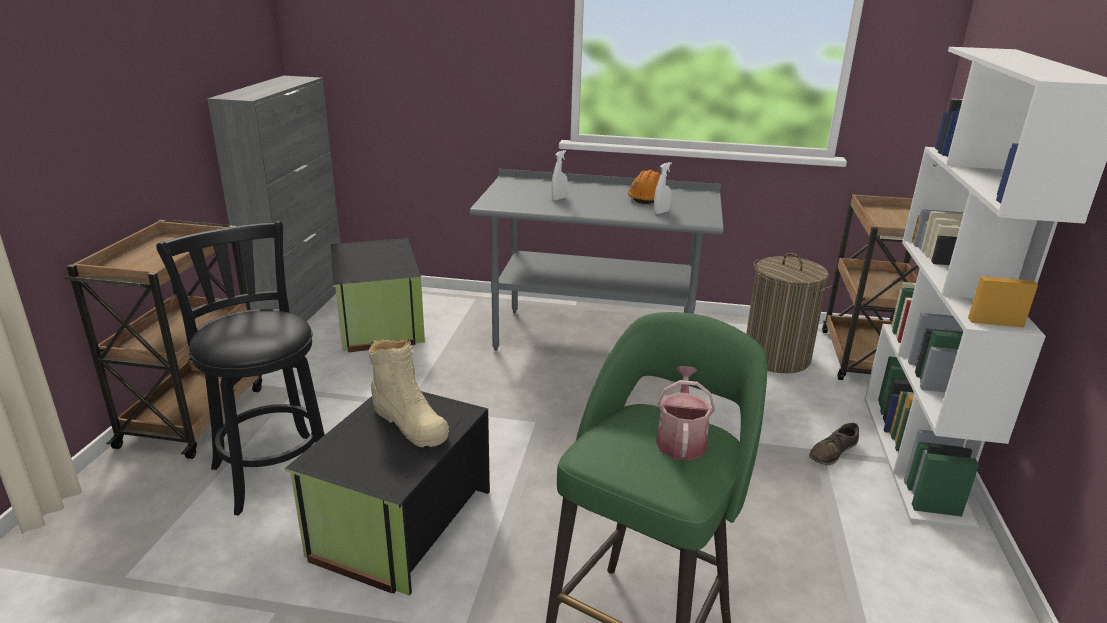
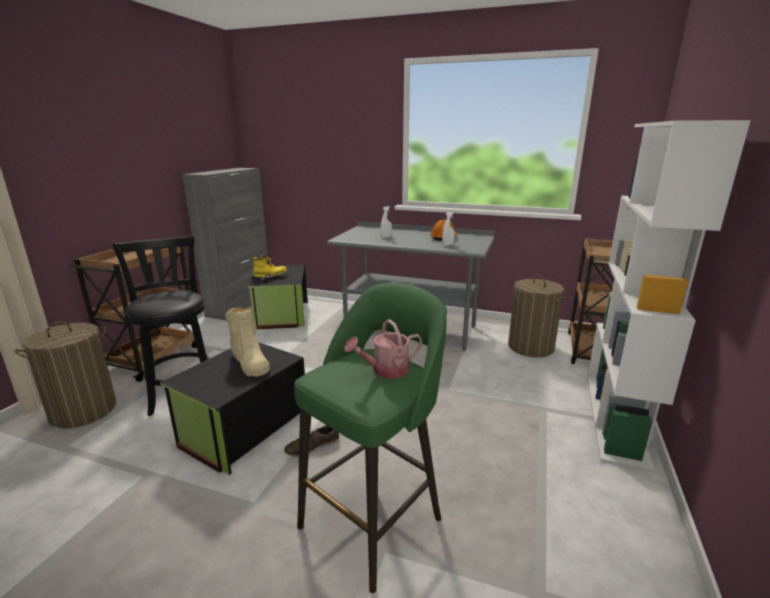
camera: 10 degrees right, 5 degrees down
(120, 517) = (83, 411): none -> laundry basket
(363, 266) = (270, 277): none -> yellow boot
(681, 439) = (385, 370): watering can -> watering can turned 135 degrees counterclockwise
(832, 452) = (553, 409): brown shoe -> brown shoe (312, 446)

